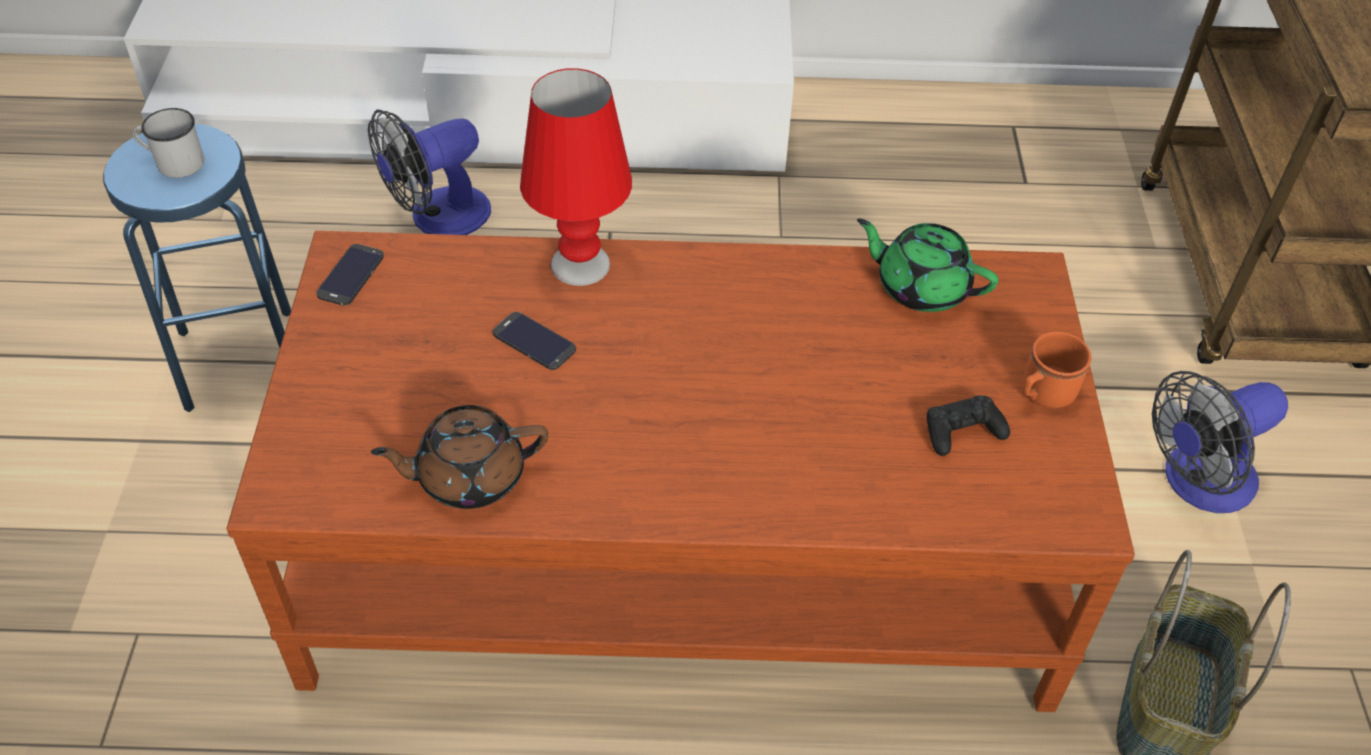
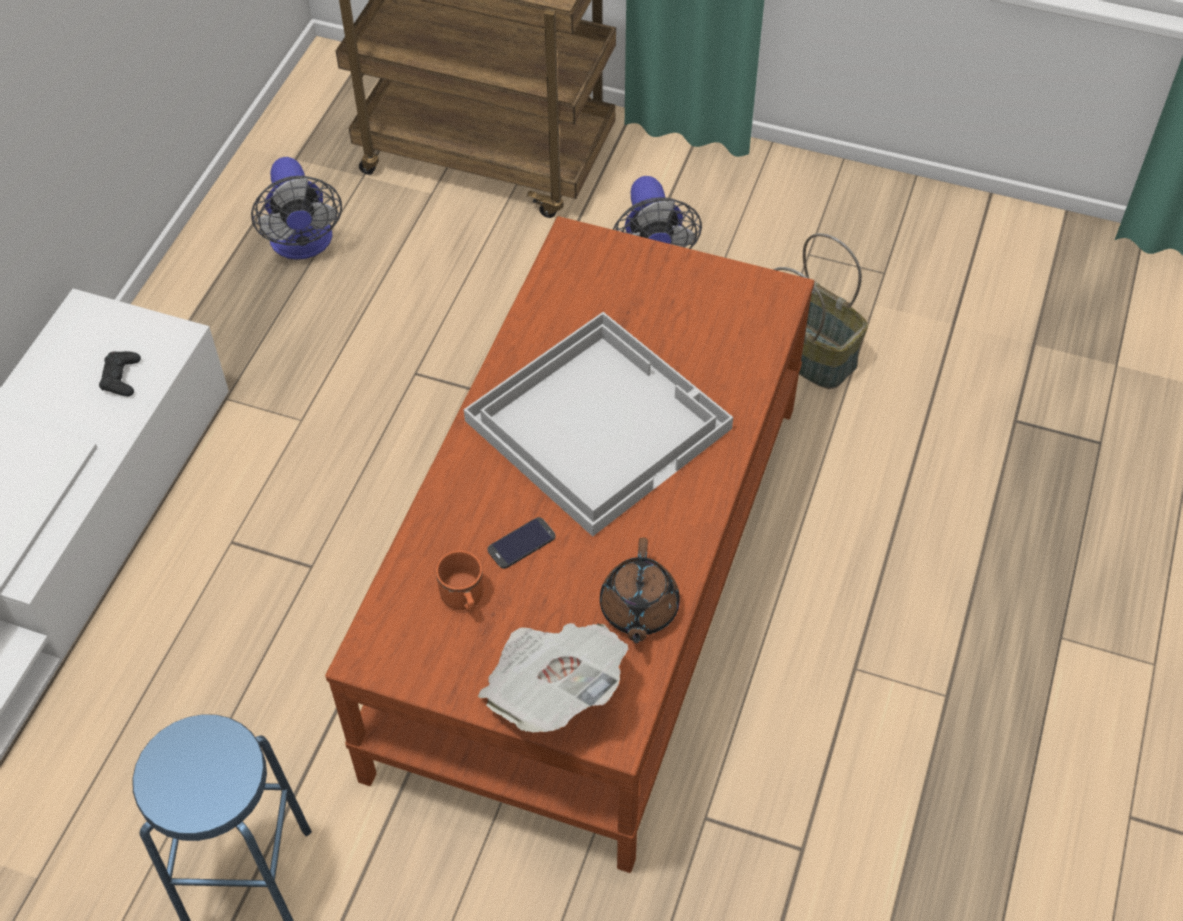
camera: 70 degrees left, 5 degrees up
(173, 162) = (196, 770): white mug -> none
(333, 419) = (552, 689): none -> newspaper
(350, 275) = (395, 655): phone -> none
(438, 218) = (140, 677): fan -> fan (303, 245)
(579, 265) = (451, 496): red table lamp -> none
(746, 368) = (598, 422): none -> white tray
(921, 287) = (559, 302): green teapot -> none
(962, 431) = (695, 325): black game controller -> black game controller (121, 378)
(1042, 394) = (679, 274): orange mug -> orange mug (464, 599)

